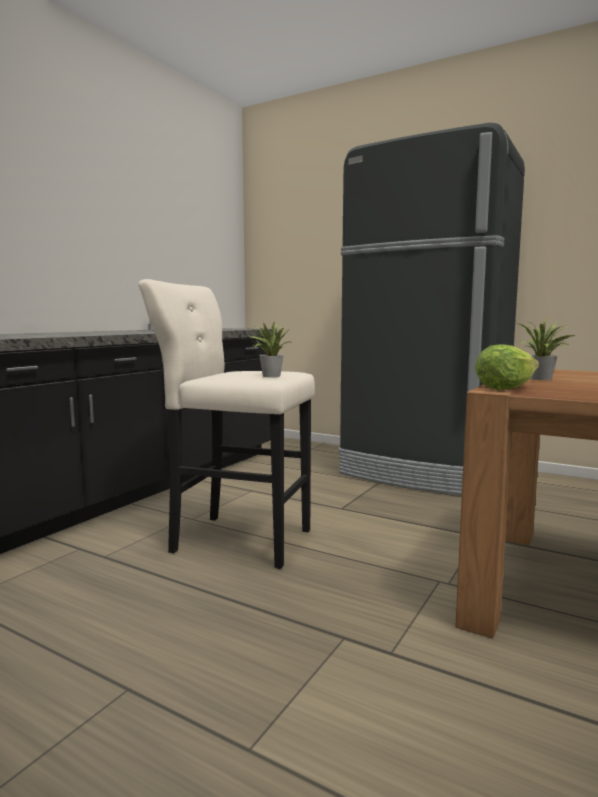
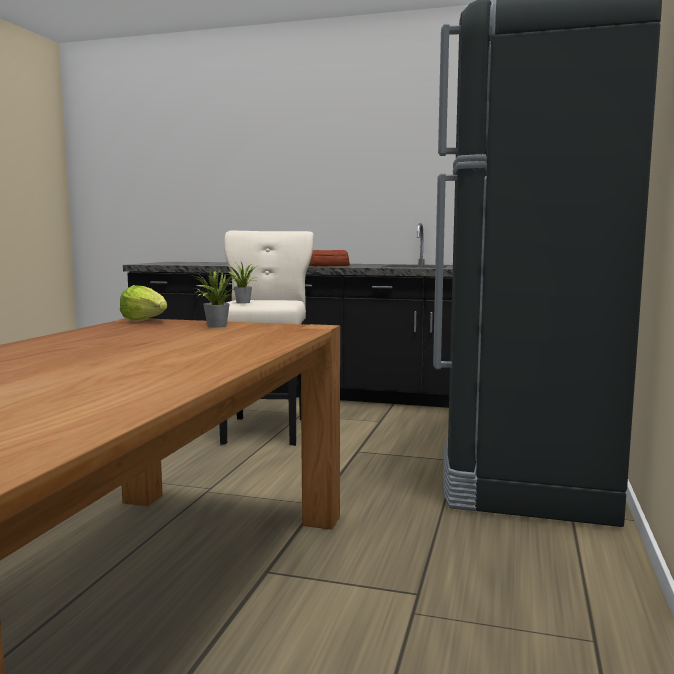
camera: 75 degrees right, 0 degrees up
(126, 333) = (328, 266): none -> bread

